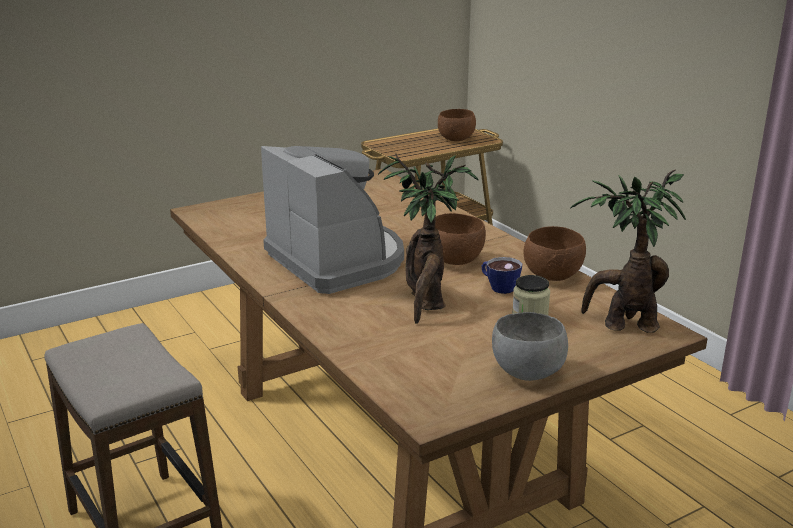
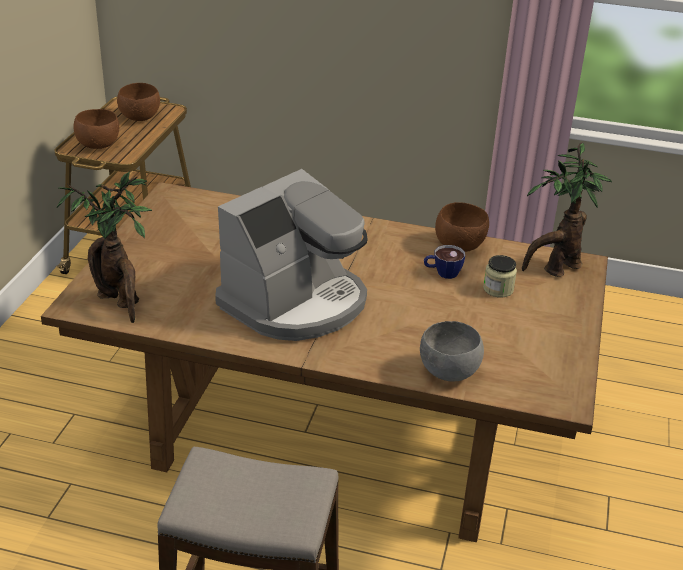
camera: 45 degrees left, 10 degrees up
(338, 260) = (296, 303): coffee machine -> coffee machine turned 120 degrees clockwise
(426, 305) = (424, 313): potted plant -> potted plant (120, 302)
(456, 261) = (378, 261): brown bowl -> brown bowl (99, 145)
(526, 373) = (564, 337): grey bowl -> grey bowl (448, 373)

